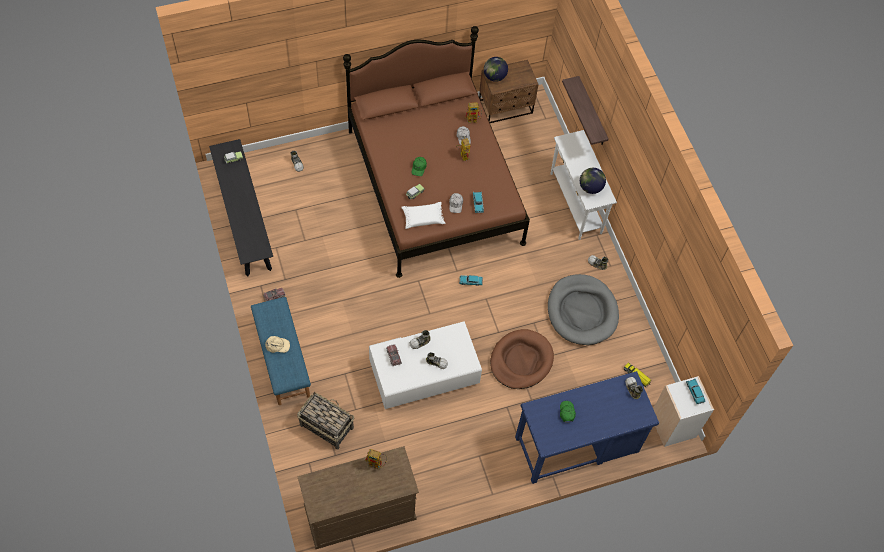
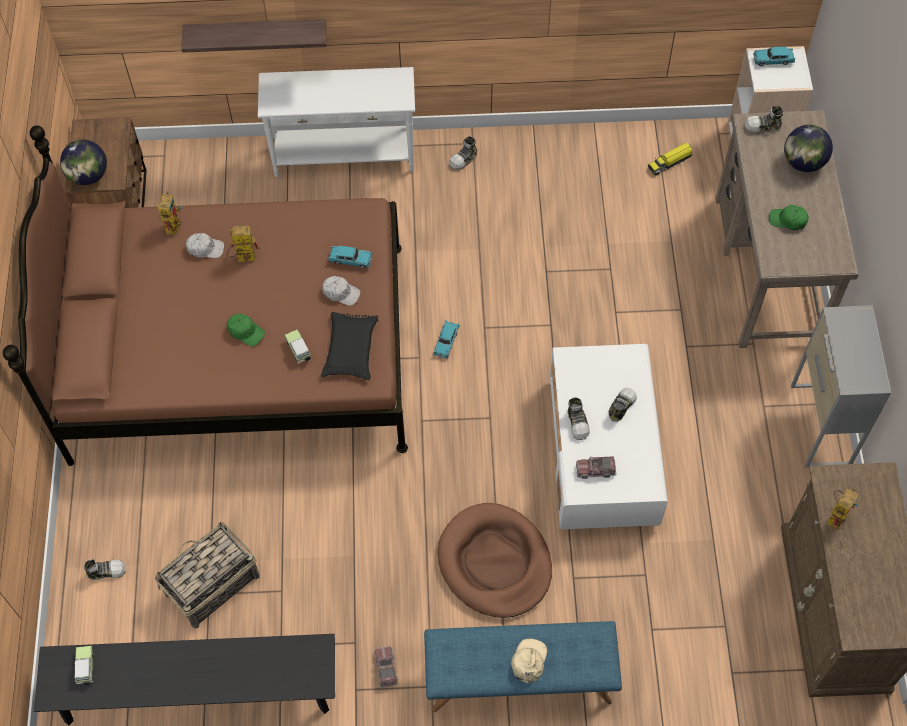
camera: 70 degrees left, 0 degrees up
(326, 426) = (667, 630): basket -> basket (211, 585)
(423, 217) = (350, 348): white pillow -> black pillow
(474, 489) = (819, 426): none -> grey cabinet
(521, 360) = (609, 306): brown dog bed -> brown dog bed (495, 563)
(576, 445) = (768, 269): blue desk -> brown desk
(582, 311) = (543, 201): grey dog bed -> none
(590, 187) = (375, 93): globe -> globe (803, 162)

